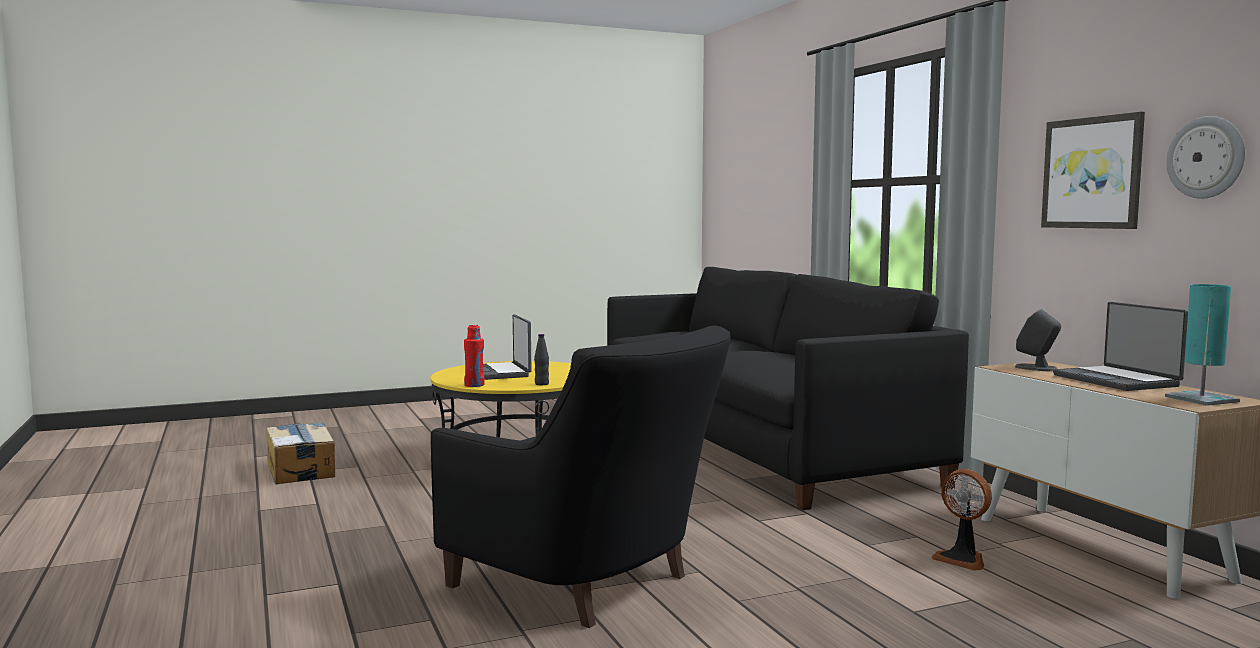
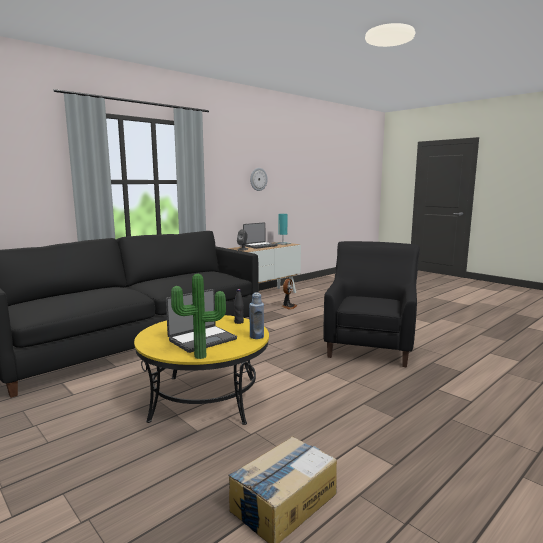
camera: 110 degrees left, 5 degrees up
(448, 371) = (201, 357): none -> potted plant
(474, 385) = (256, 336): red bottle -> blue bottle
(1092, 173) = (228, 182): picture -> none

